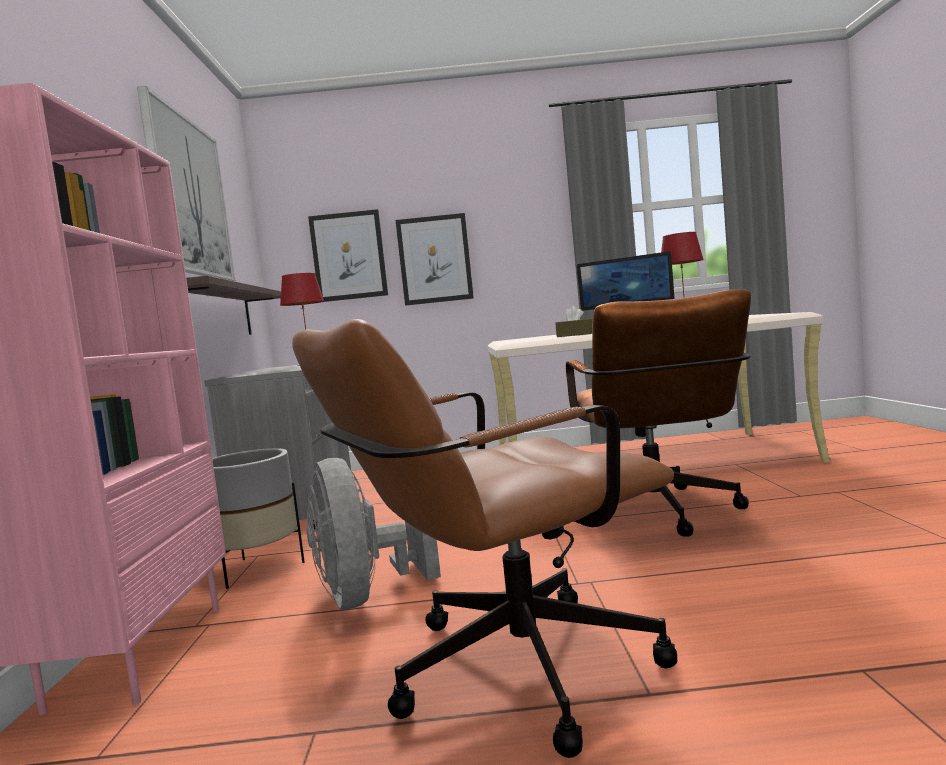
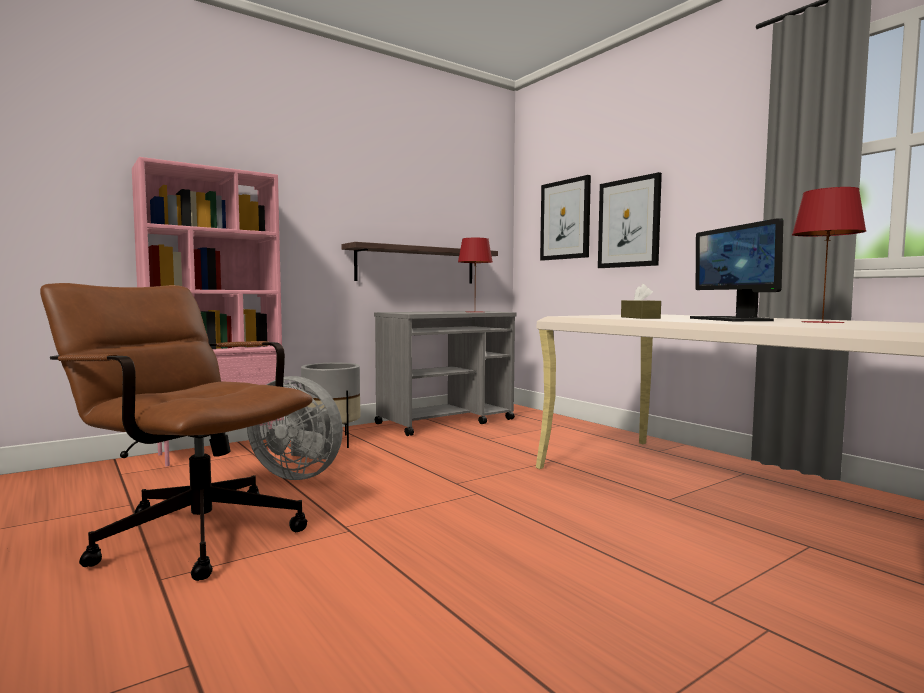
camera: 55 degrees right, 0 degrees up
(189, 197) = (400, 183): picture -> none
(367, 596) = (300, 474): grey fan -> grey fan turned 105 degrees counterclockwise
(660, 516) = (540, 532): brown office chair -> none

